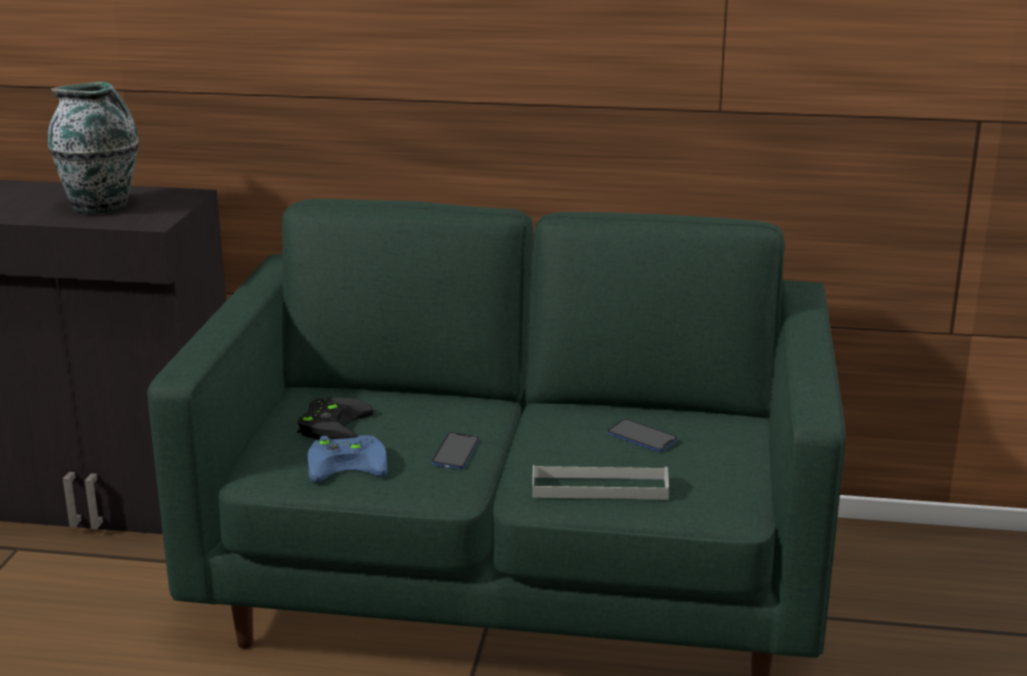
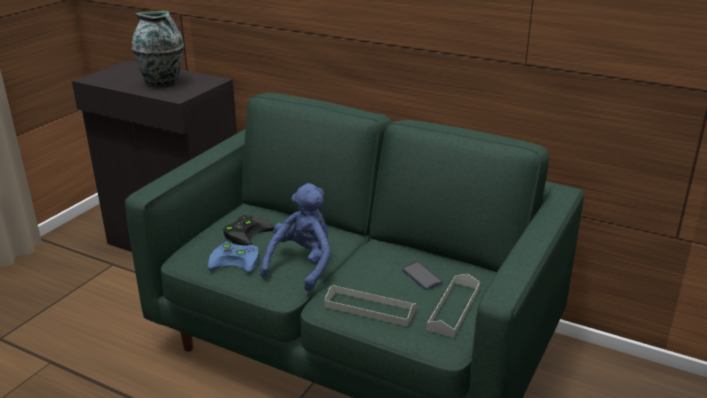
camera: 20 degrees right, 5 degrees up
(455, 453) = (302, 265): phone -> blue plush toy
(715, 467) = (454, 308): none -> grey tray

